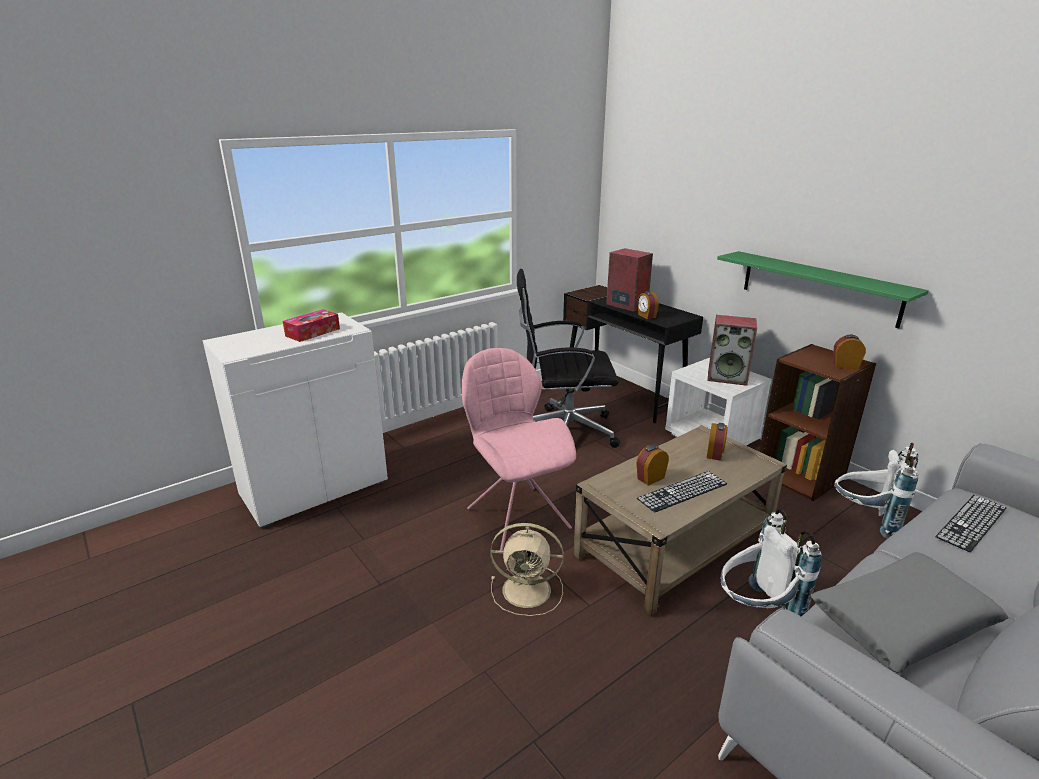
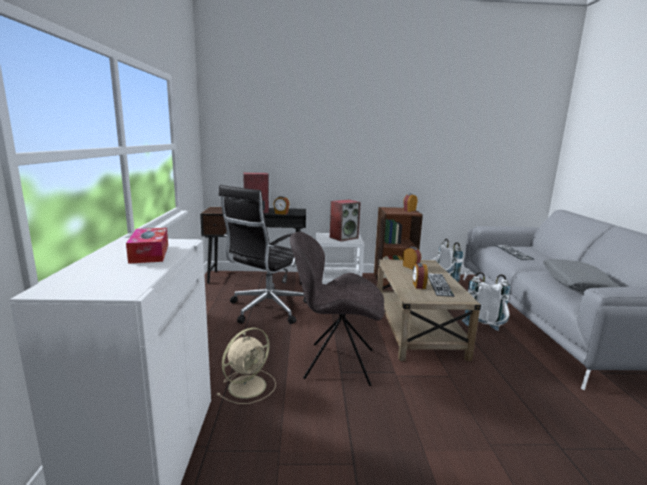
camera: 55 degrees left, 10 degrees down
(516, 516) = (336, 363): pink chair -> grey chair
(529, 590) = (419, 391): beige fan -> beige fan (248, 385)
(818, 287) = (376, 175): green shelf -> none

